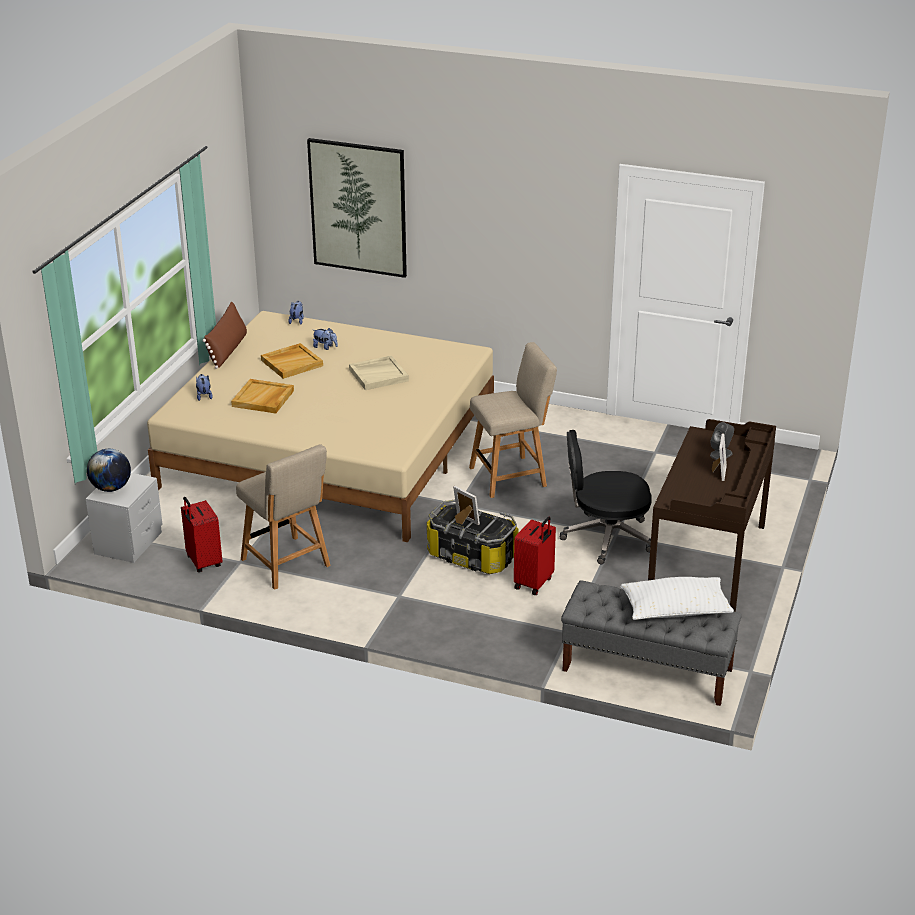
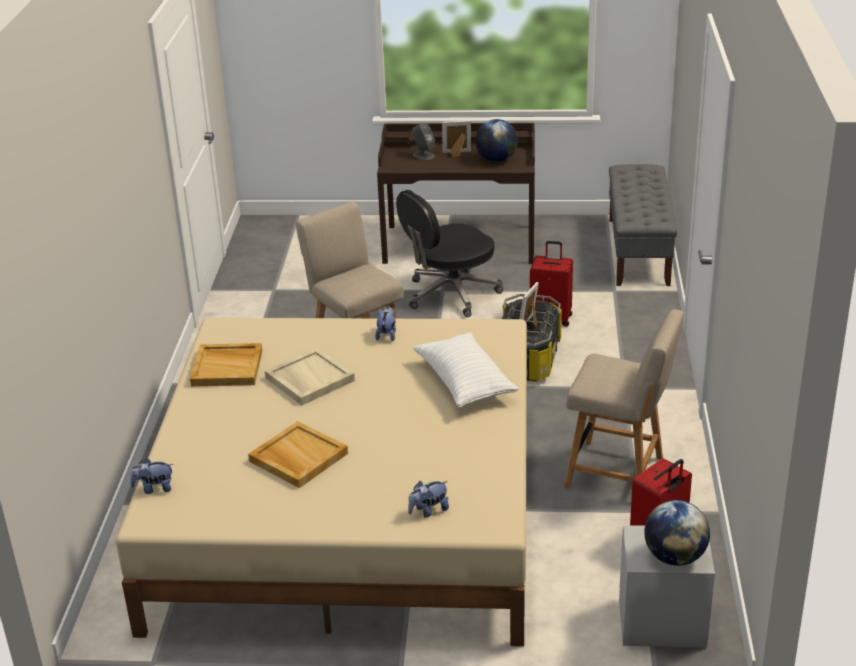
camera: 105 degrees left, 0 degrees up
(228, 350) = (274, 531): brown pillow -> none
(263, 399) = (413, 454): beige tray -> beige tray (228, 367)
(287, 565) = (619, 473): beige chair -> beige chair turned 75 degrees clockwise
(325, 347) = (239, 440): plush toy -> plush toy (387, 335)
(358, 207) = (64, 293): picture -> none
(605, 537) = (450, 294): black office chair -> black office chair turned 75 degrees clockwise
(675, 610) = (632, 185): white pillow -> white pillow (464, 383)
(693, 491) = (496, 160): none -> globe

